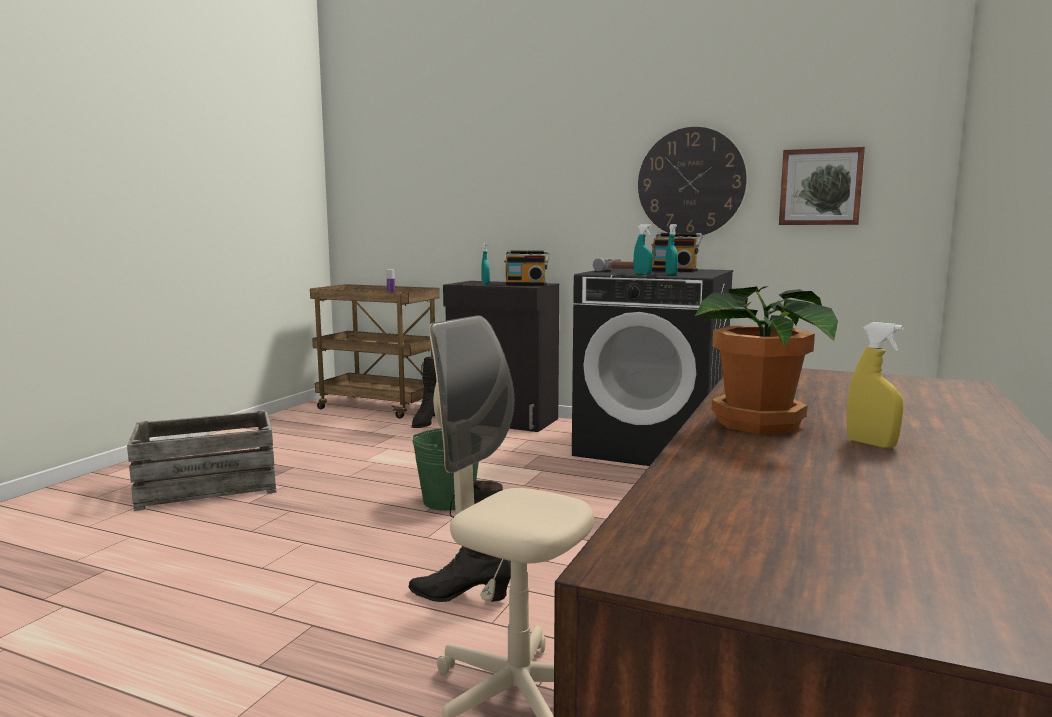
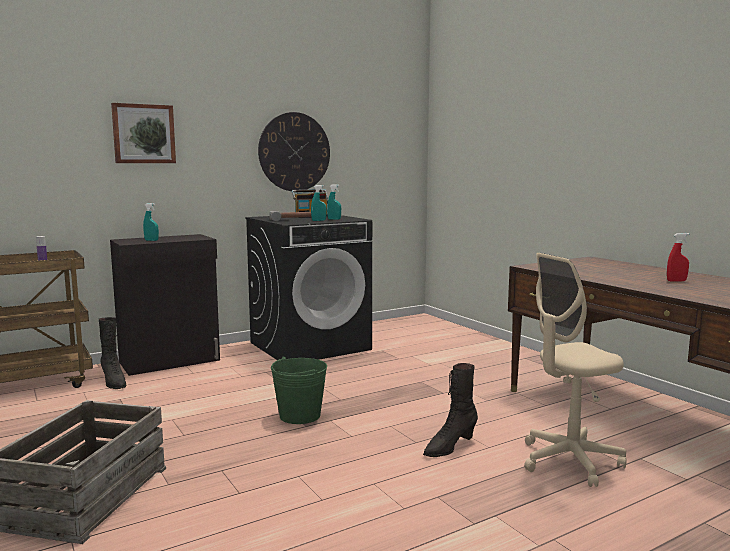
camera: 55 degrees left, 0 degrees up
(526, 284) = (188, 237): radio -> none
(758, 424) = (638, 283): potted plant -> none
(820, 187) = (369, 157): picture -> picture (143, 134)
(871, 444) = (676, 281): yellow spray bottle -> red spray bottle

